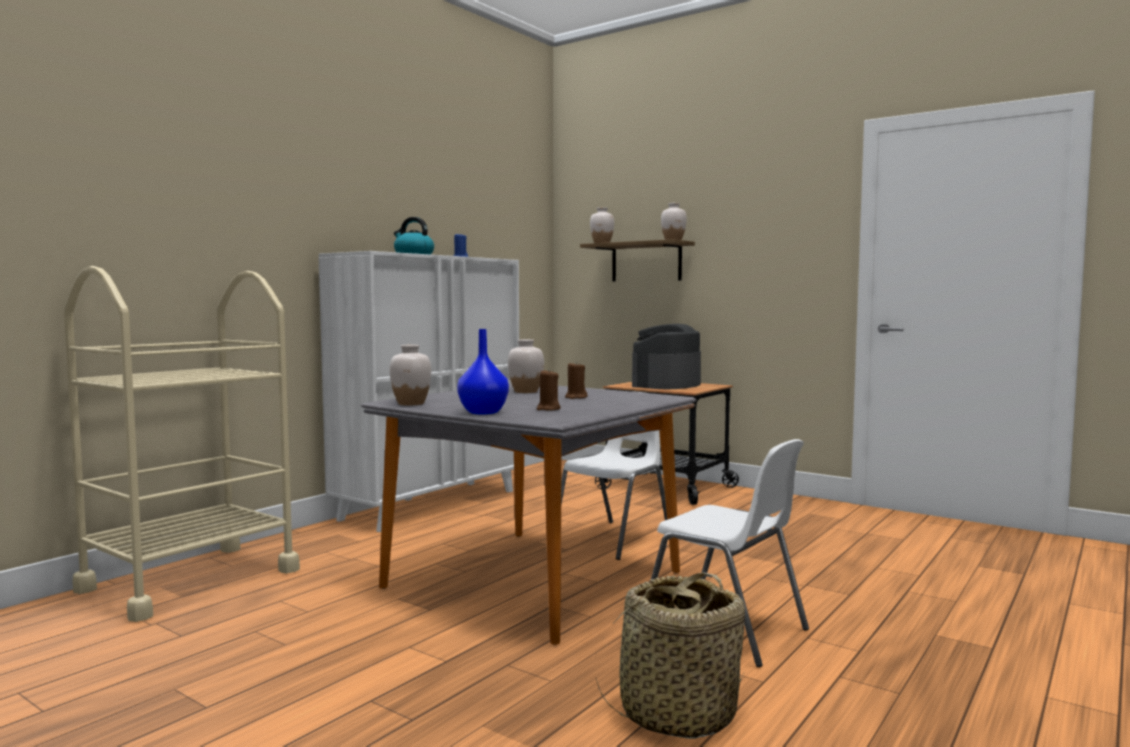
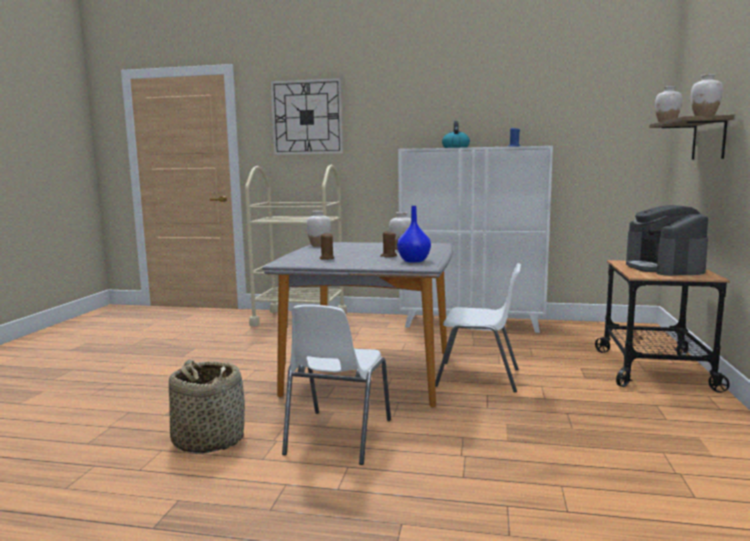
camera: 65 degrees right, 5 degrees up
(146, 176) = (307, 117): none -> wall clock
(482, 412) = (299, 254): blue vase -> blue vase (413, 261)
(666, 385) = (664, 268): coffee machine -> coffee machine turned 105 degrees counterclockwise

